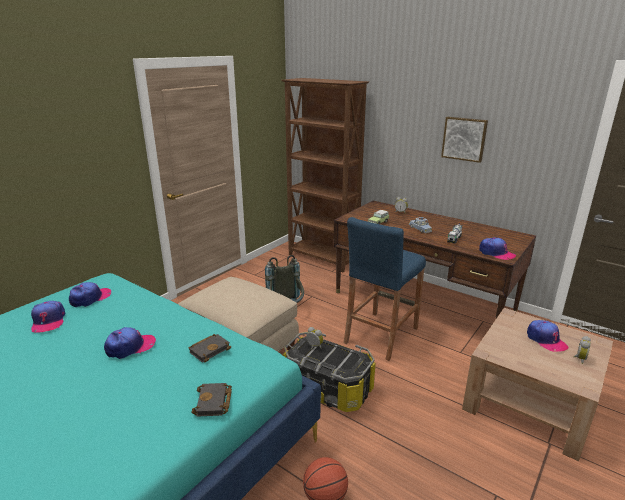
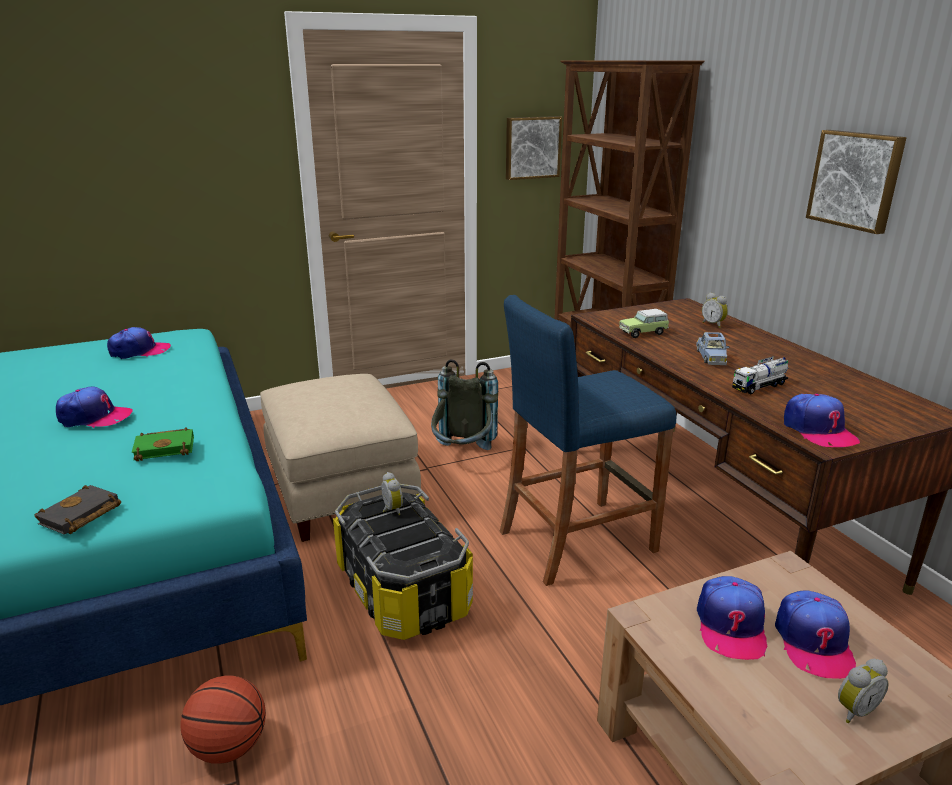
camera: 30 degrees right, 0 degrees up
(48, 321) = (65, 365): cap -> cap (731, 625)
(210, 349) = (166, 448): black book -> green book
(263, 127) = (532, 147): none -> picture

